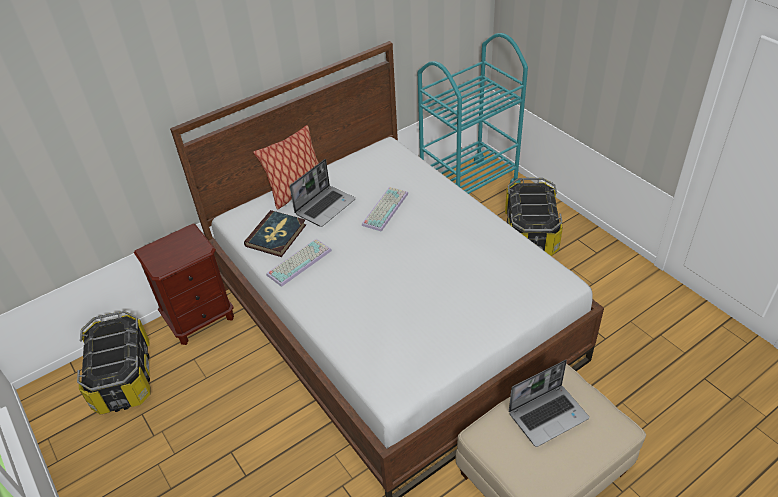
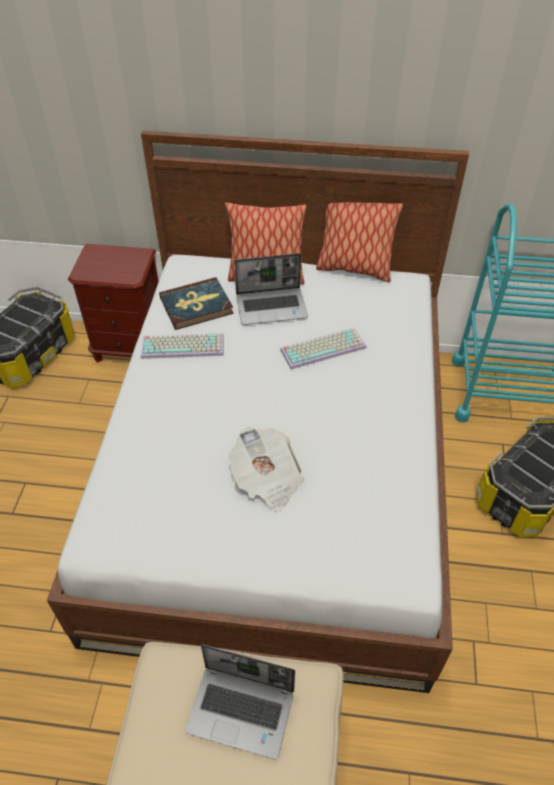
camera: 40 degrees right, 5 degrees up
(346, 157) = (354, 269): none -> pillow
(442, 292) = (267, 480): none -> newspaper

